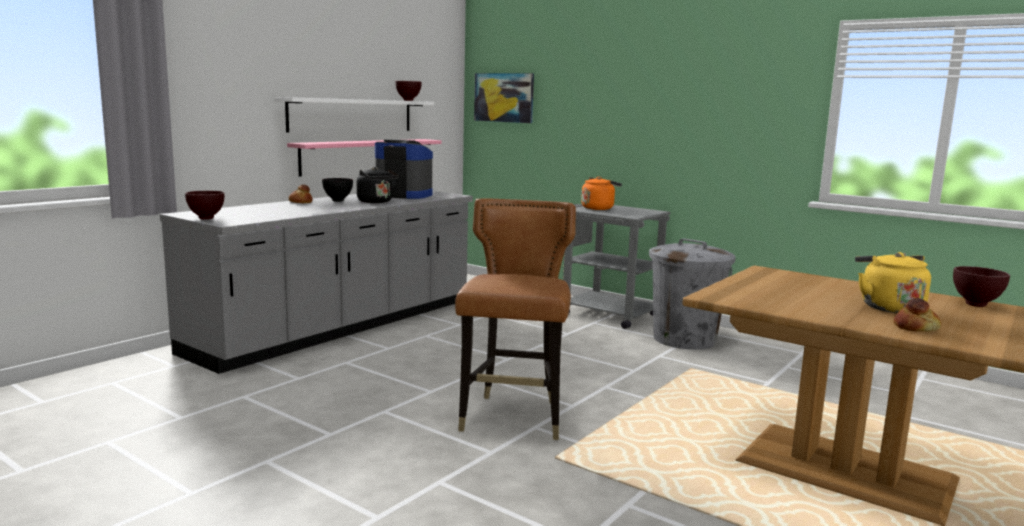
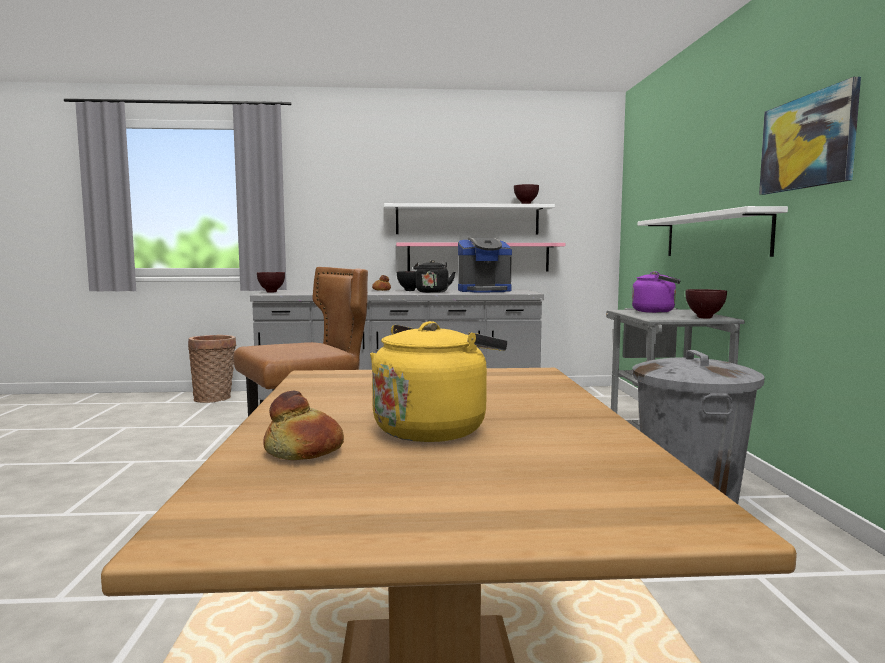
camera: 50 degrees right, 5 degrees down
(103, 378) = (215, 398): none -> basket
(404, 195) = (484, 291): coffee machine -> coffee machine turned 105 degrees clockwise
(504, 97) = (640, 195): picture -> picture (807, 142)
(598, 208) = (656, 311): orange kettle -> purple kettle
(623, 146) = (714, 235): none -> white shelf
(977, 305) = (623, 473): brown bowl -> brown bowl (705, 318)

